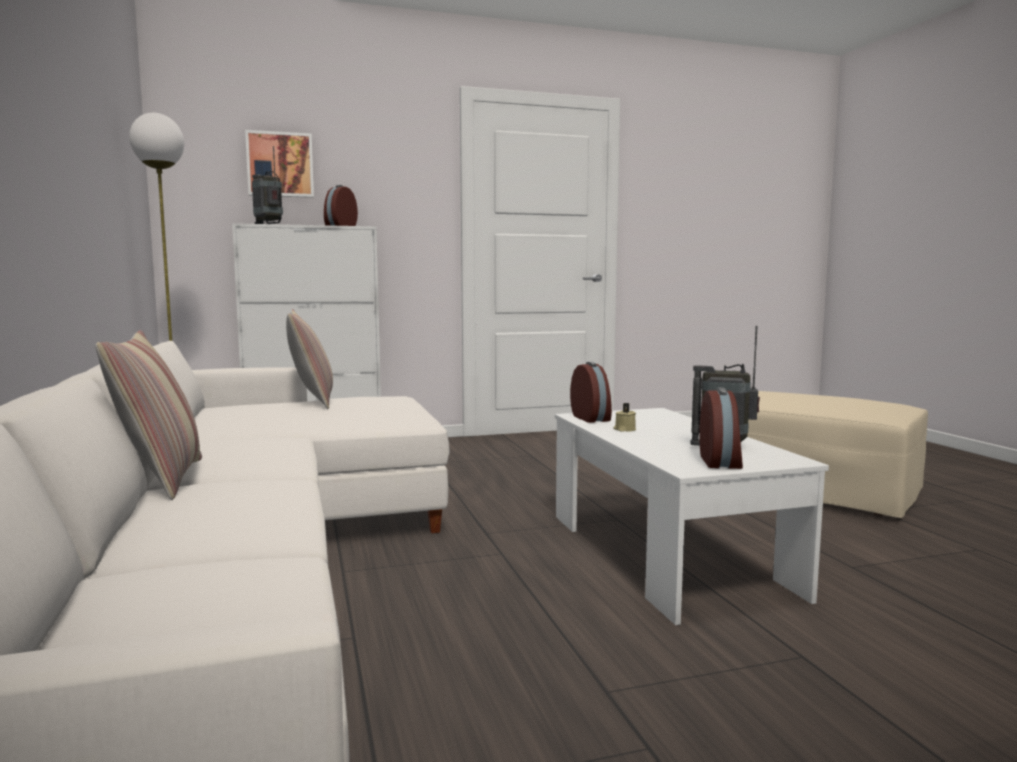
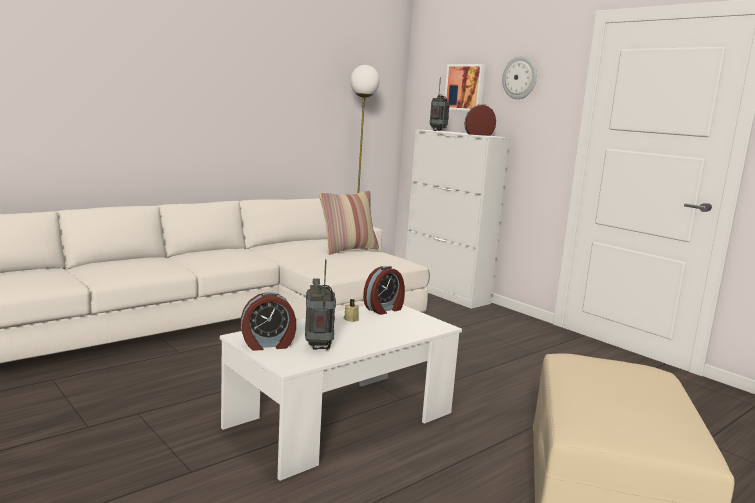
camera: 65 degrees right, 5 degrees up
(162, 479) = (171, 254): pillow -> none
(371, 155) = (520, 78): none -> wall clock

